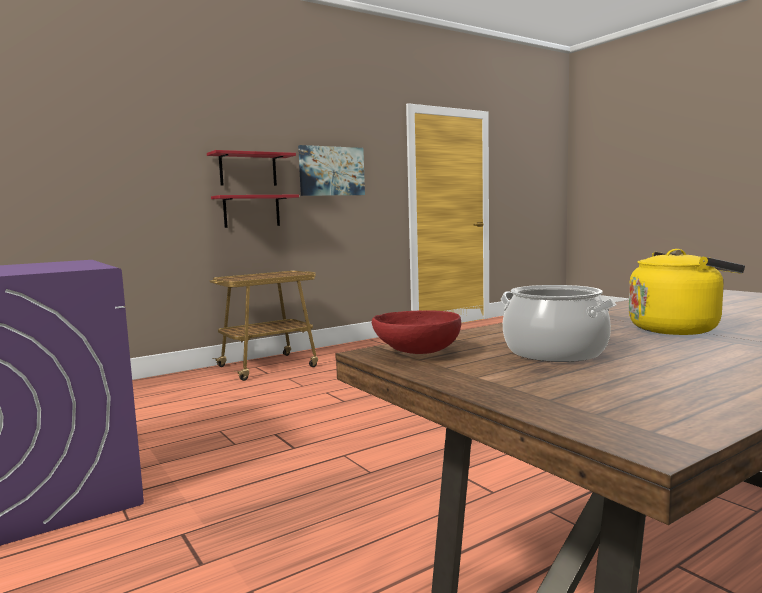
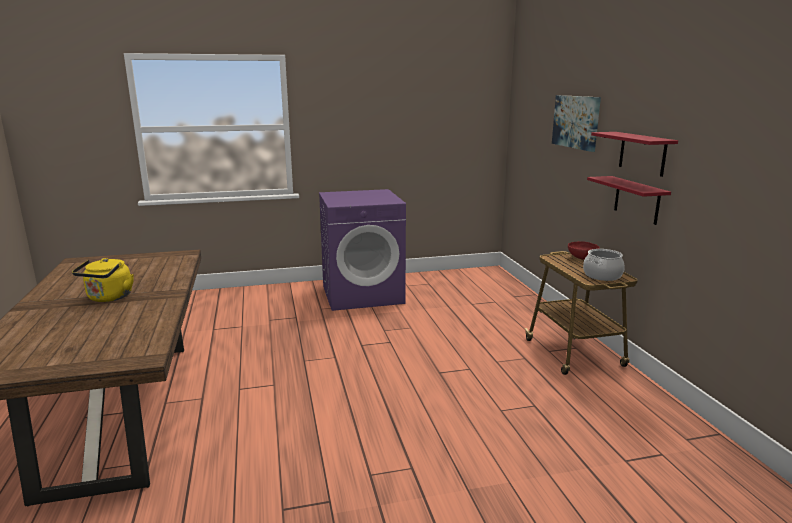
camera: 110 degrees right, 10 degrees up
(331, 171) = (729, 169): picture -> picture (576, 122)
(416, 353) = (176, 256): red bowl -> red bowl (582, 258)
(555, 352) = (134, 271): cooking pot -> cooking pot (602, 276)

